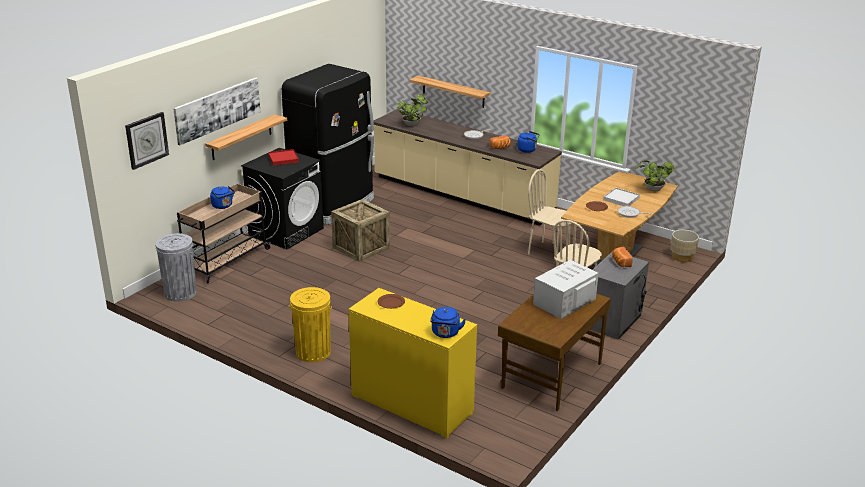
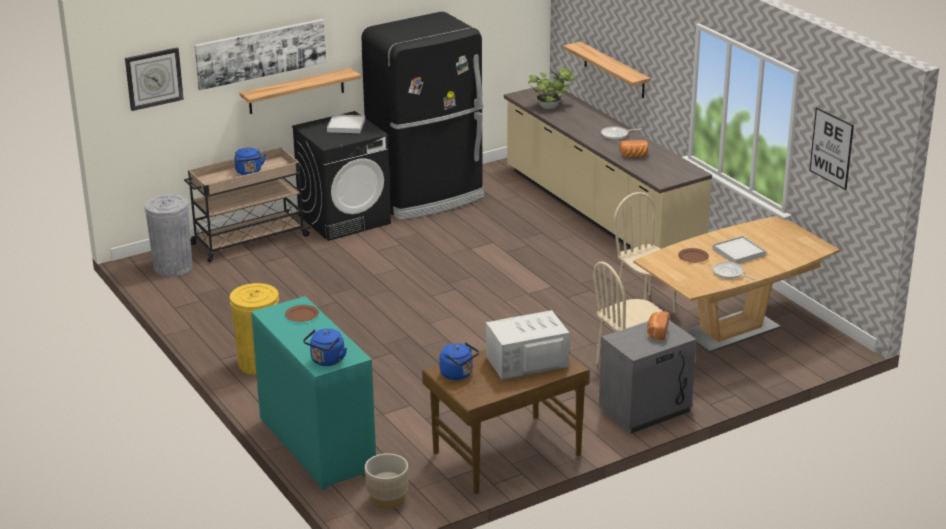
camera: 25 degrees right, 0 degrees up
(283, 159) = (346, 126): red tray -> white tray
(361, 247) = (415, 255): crate -> none
(412, 405) = (316, 445): yellow dresser -> turquoise dresser
(528, 150) = (667, 165): blue kettle -> blue kettle (458, 374)
(652, 189) = (796, 248): potted plant -> none
(669, 116) = (831, 148): none -> picture
(682, 257) = (823, 352): beige planter -> beige planter (387, 499)

